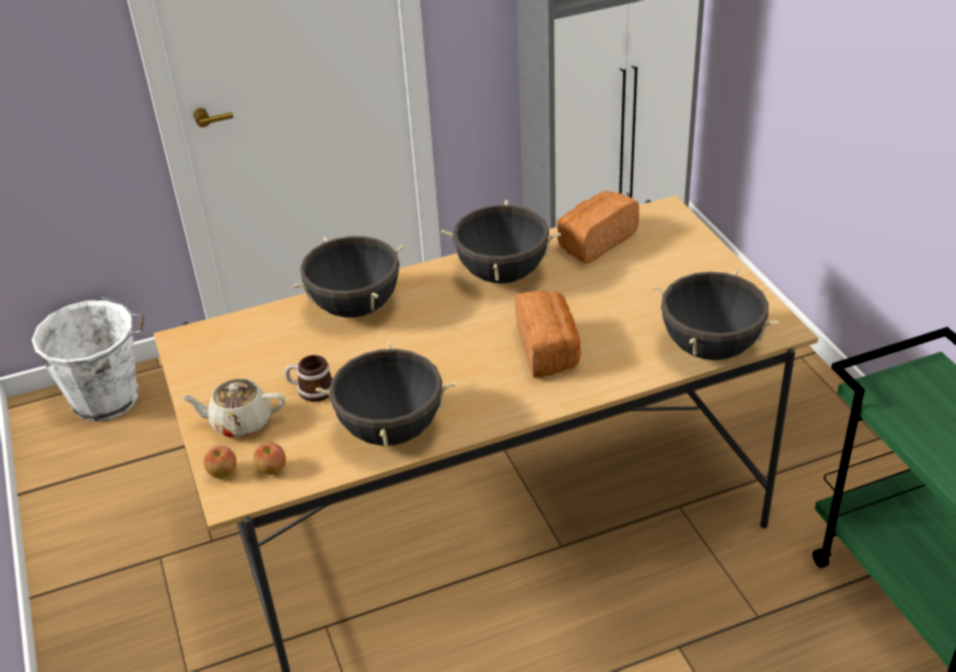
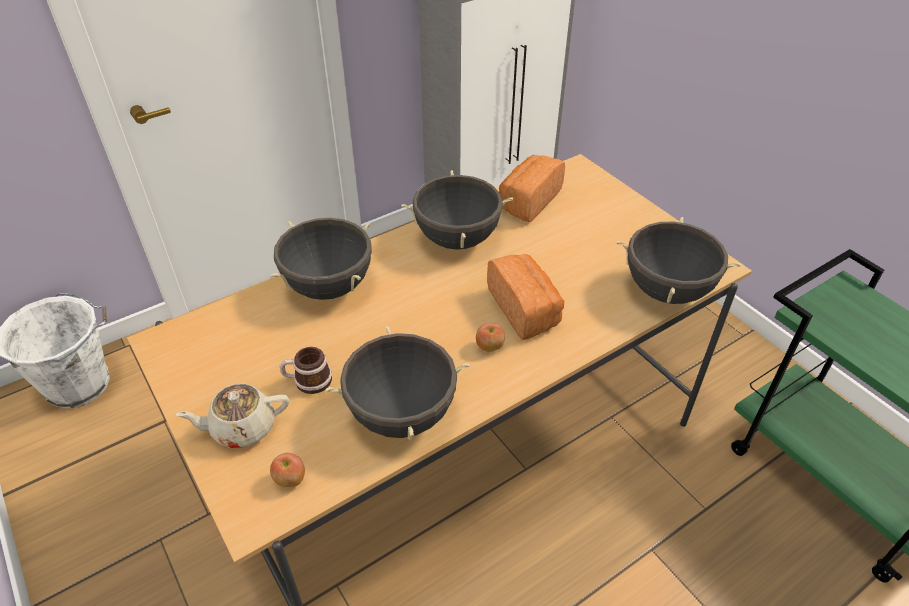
camera: 15 degrees left, 5 degrees up
(223, 474) = (237, 492): apple -> apple (489, 347)

